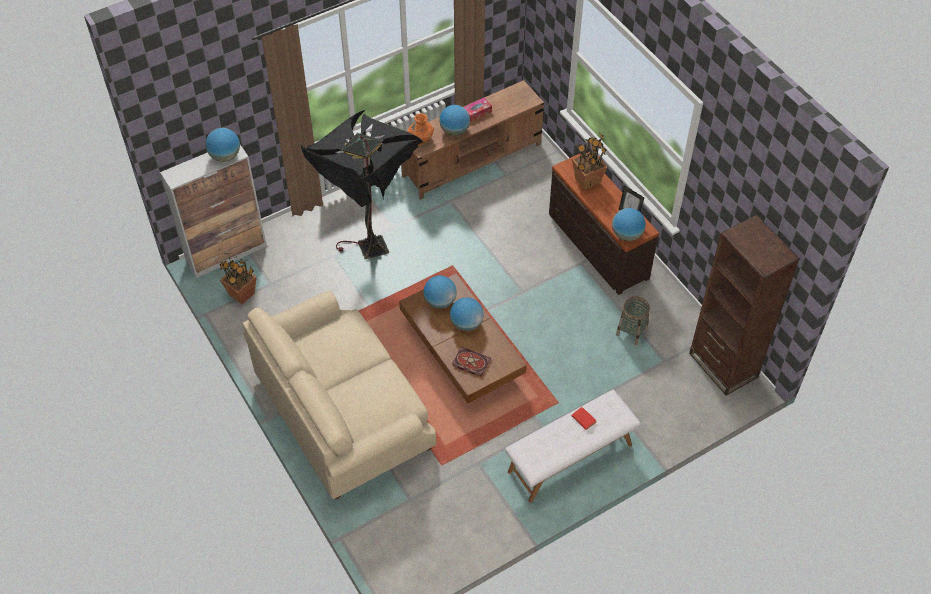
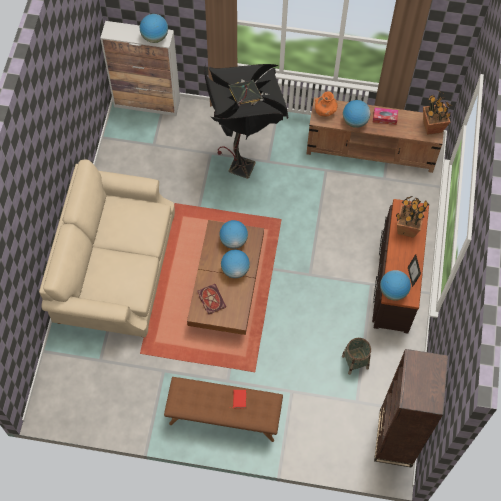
camera: 40 degrees right, 10 degrees up
(242, 294) = (130, 139): potted plant -> potted plant (432, 127)
(570, 459) = (224, 417): white bench -> brown bench

